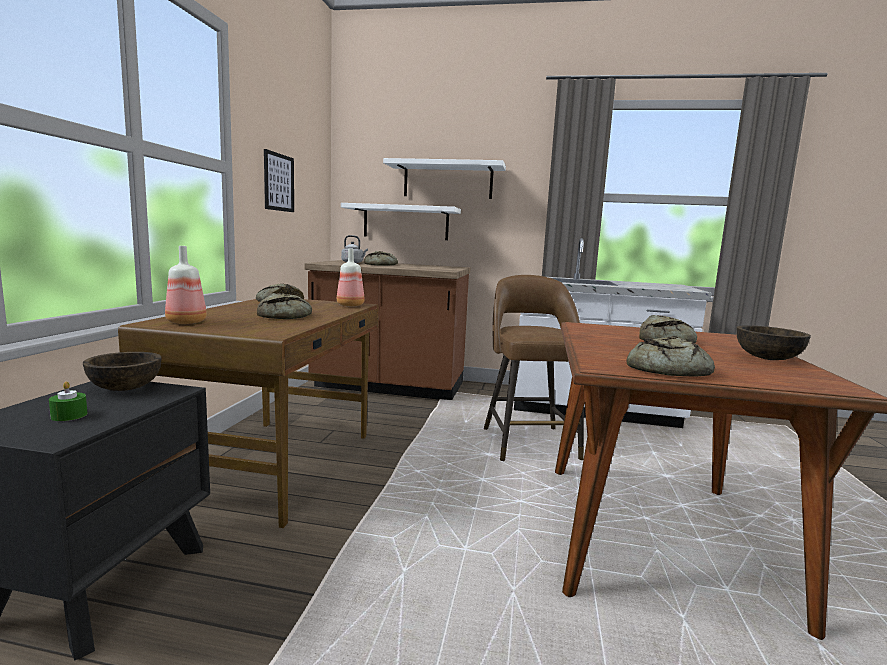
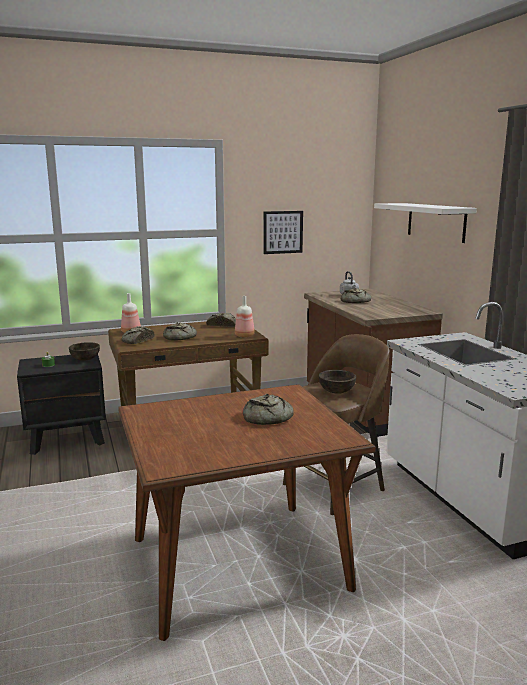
camera: 60 degrees right, 5 degrees up
(405, 222) = (408, 260): white shelf -> none
(665, 370) = (151, 422): bread -> bread (137, 340)
(768, 358) = (244, 449): brown bowl -> brown bowl (337, 391)

